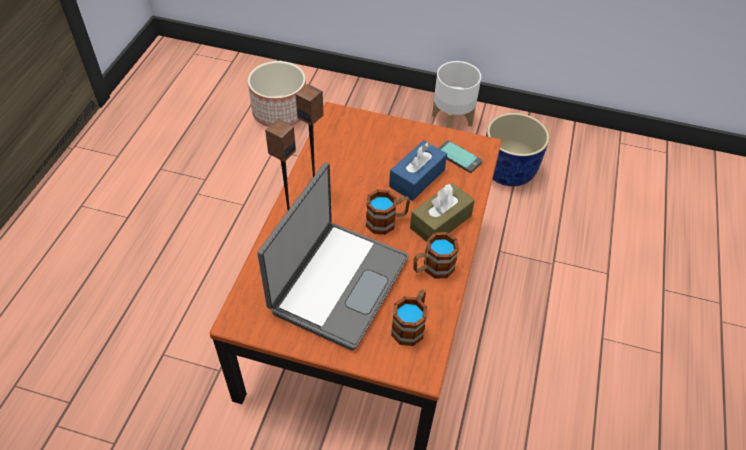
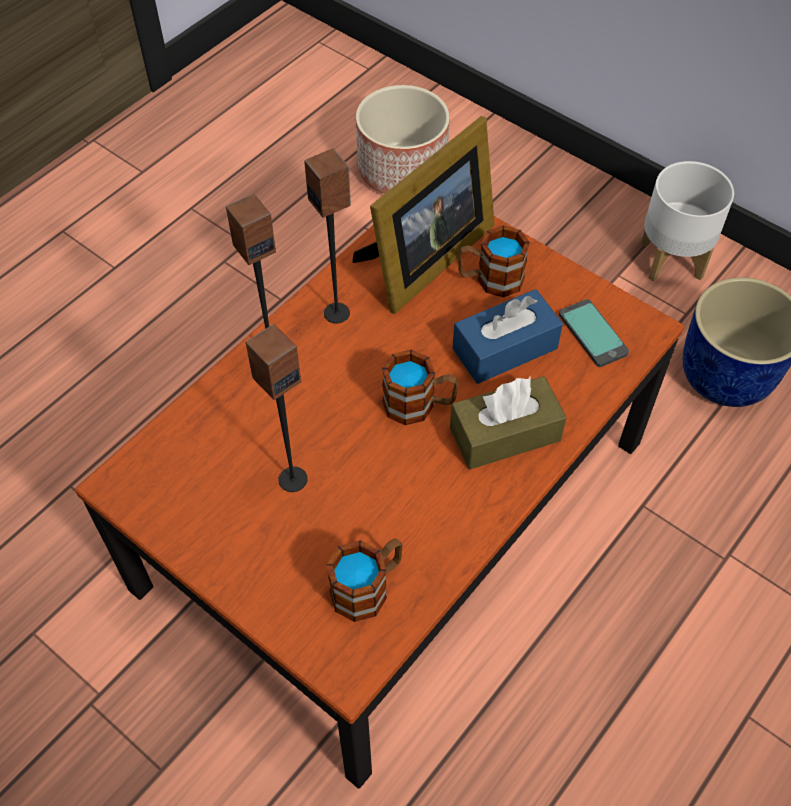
camera: 25 degrees right, 5 degrees up
(337, 283) = (292, 479): laptop -> speaker
(348, 145) = (424, 260): none -> picture frame
(432, 268) = (451, 507): mug -> mug (490, 279)

